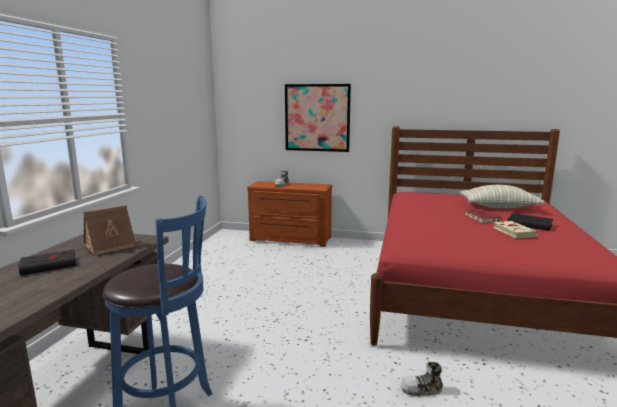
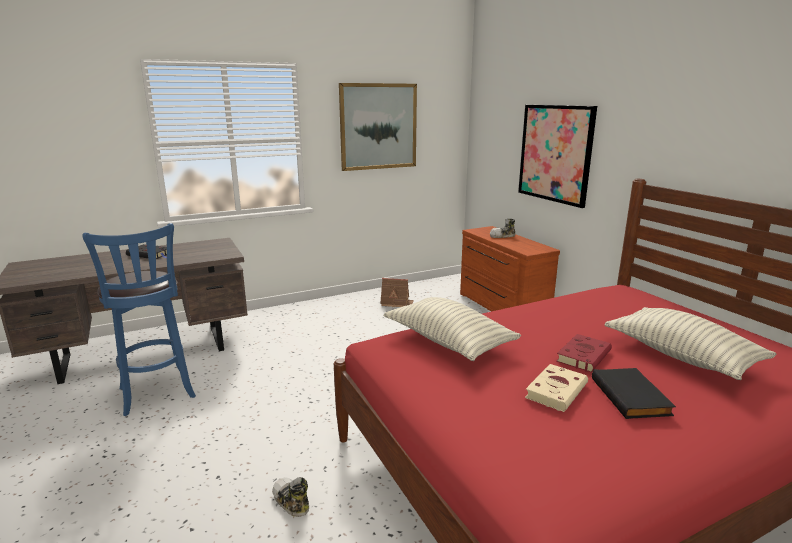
camera: 50 degrees right, 5 degrees up
(113, 246) = (202, 253): toy house -> toy house (396, 303)
(170, 103) = (378, 126): none -> picture
(430, 233) = (448, 342): none -> pillow

